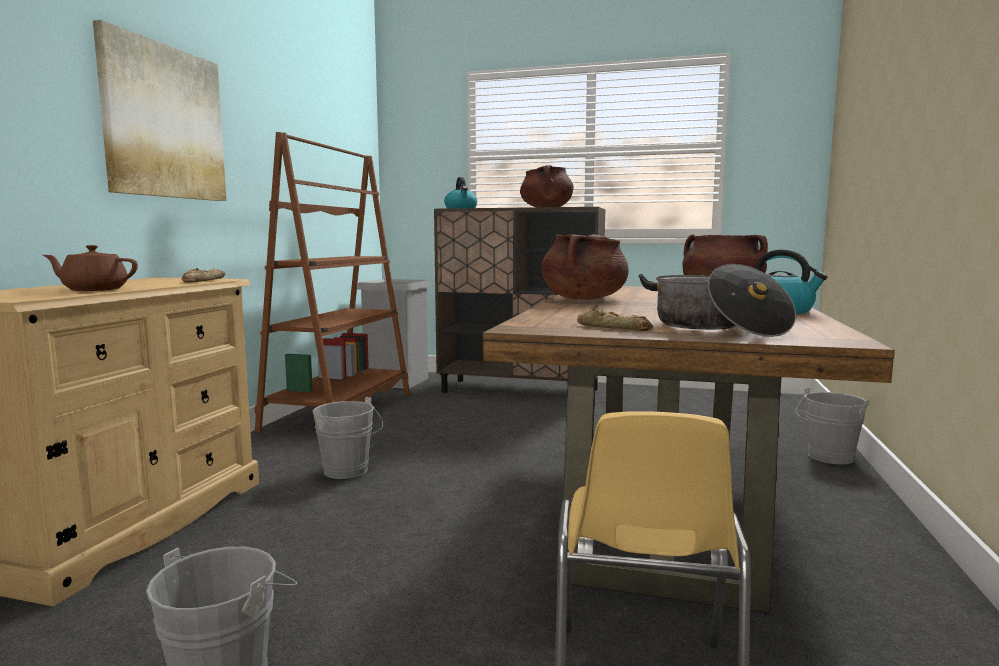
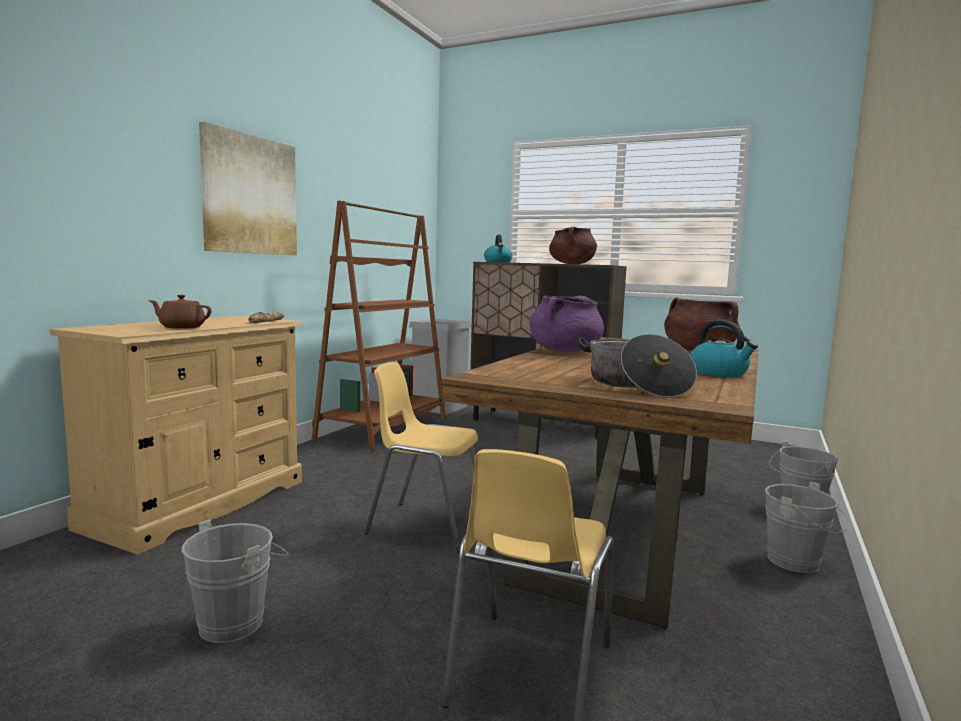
camera: 10 degrees right, 0 degrees up
(349, 472) = (372, 479): grey bucket -> grey bucket (798, 563)
(436, 521) = (426, 525): none -> yellow chair
(584, 299) = (565, 351): brown cooking pot -> purple cooking pot
(613, 328) = (548, 381): bread -> none

